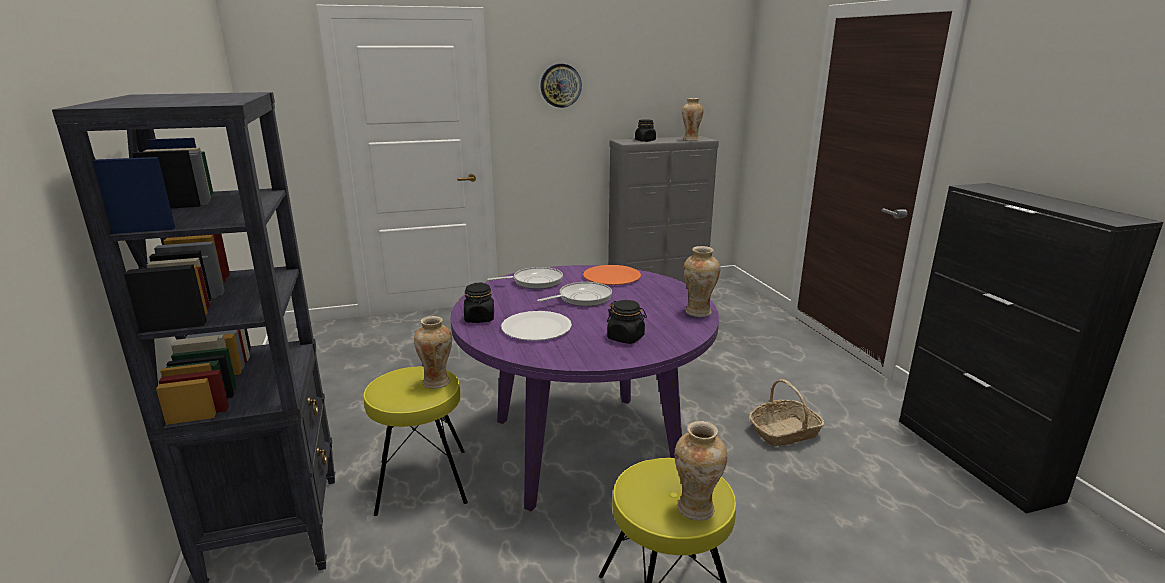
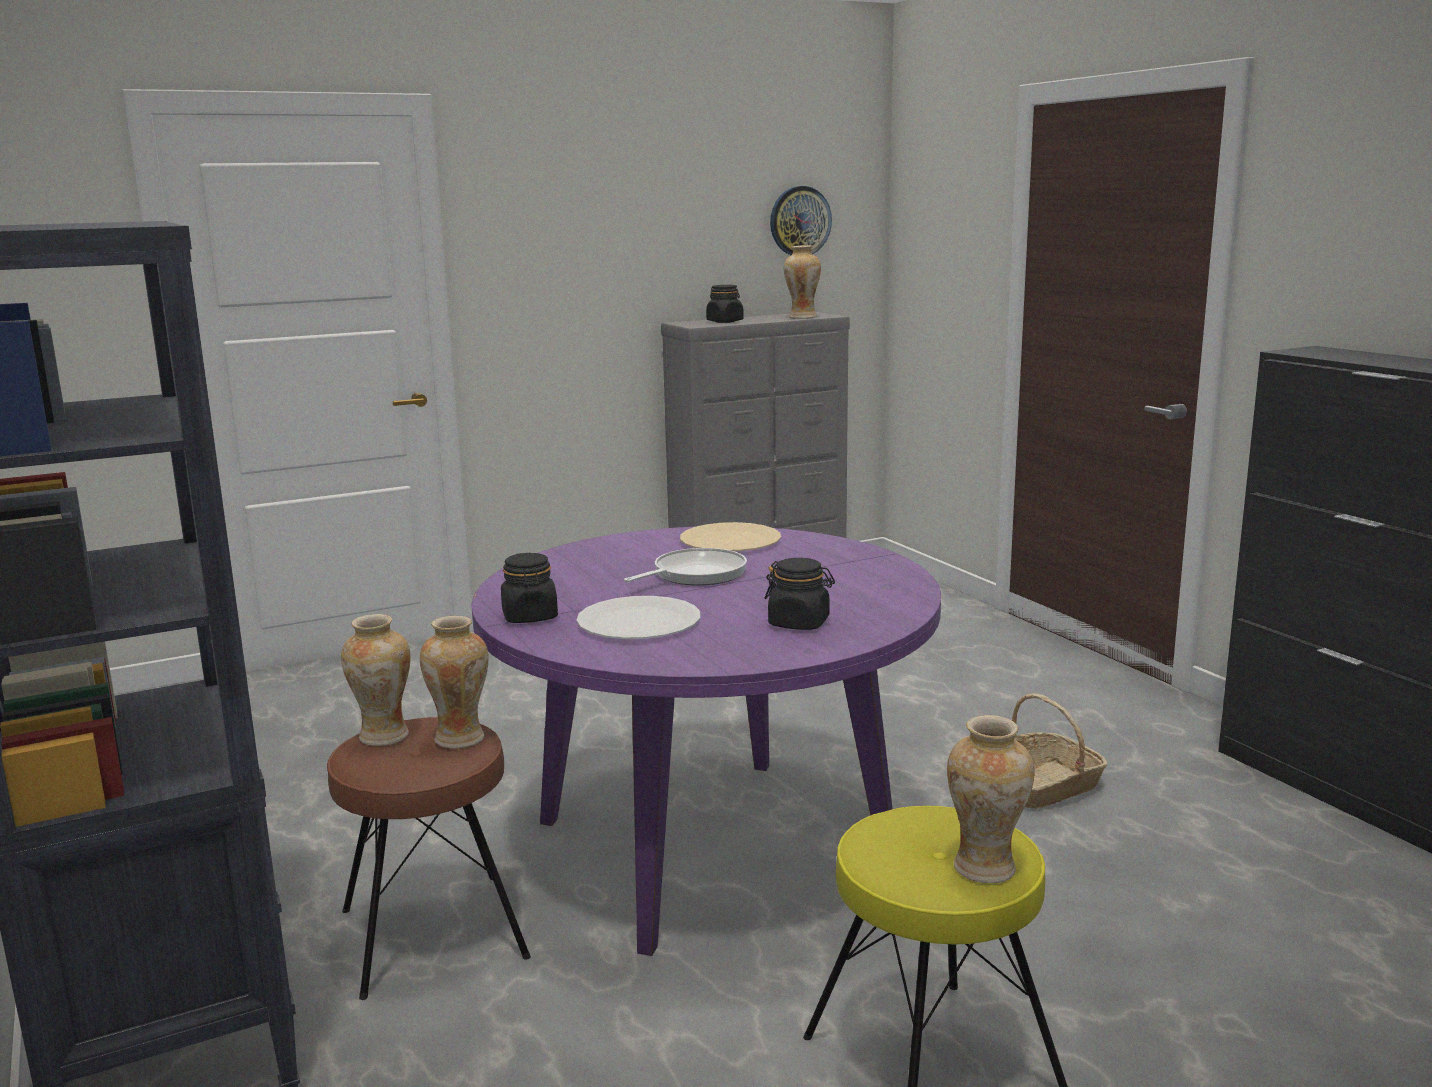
camera: 10 degrees left, 5 degrees down
(421, 480) = (431, 933): yellow stool -> brown stool
(534, 281) = (598, 557): frying pan -> none
(560, 85) = (571, 229): wall clock -> wall clock (800, 221)
(612, 277) = (730, 541): orange plate -> beige plate
(698, 312) = (901, 579): vase -> vase (384, 737)

